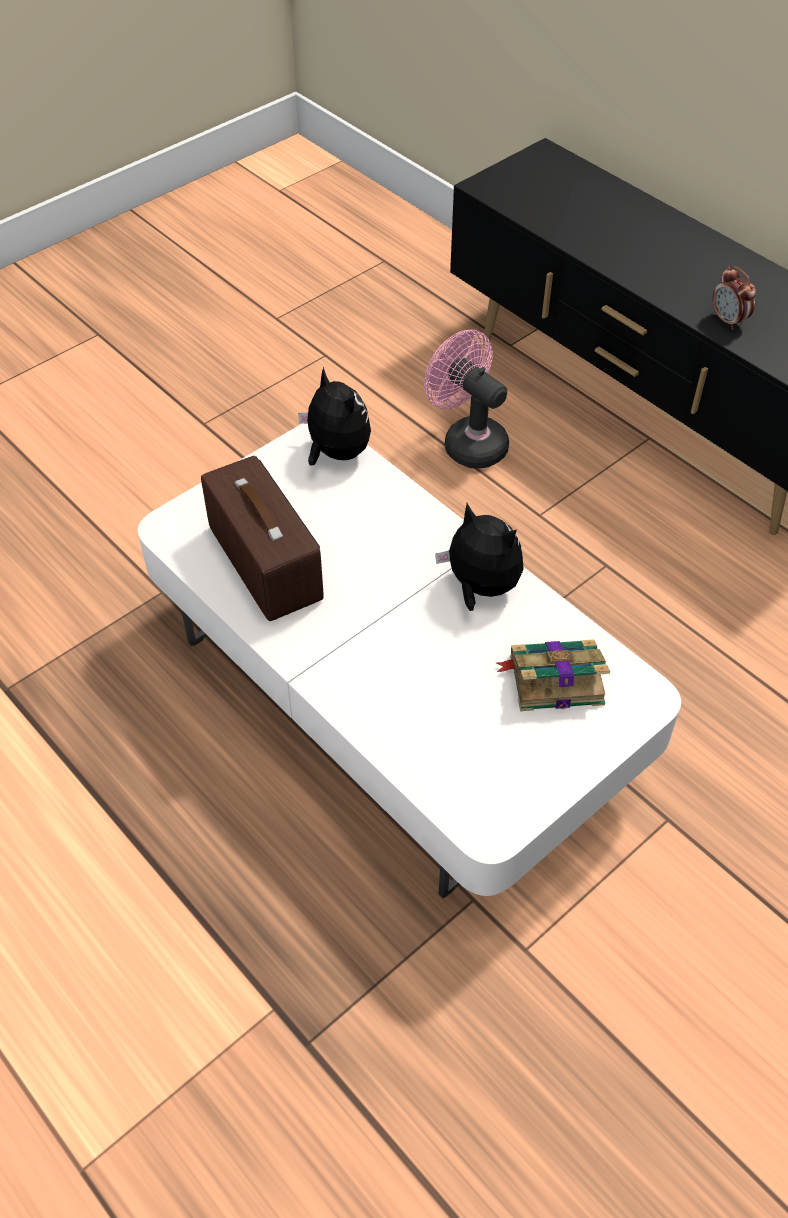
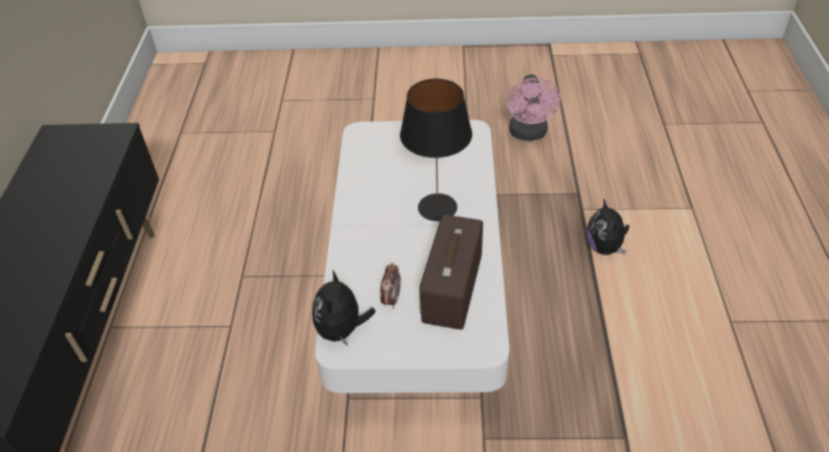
camera: 135 degrees left, 5 degrees down
(391, 651) = (437, 208): none -> black table lamp
(467, 442) = (196, 406): pink fan -> pink fan (529, 134)
(480, 588) = (365, 208): plush toy -> plush toy (605, 247)
(553, 679) = (385, 157): book -> none
(728, 321) = (81, 197): alarm clock -> alarm clock (391, 299)

